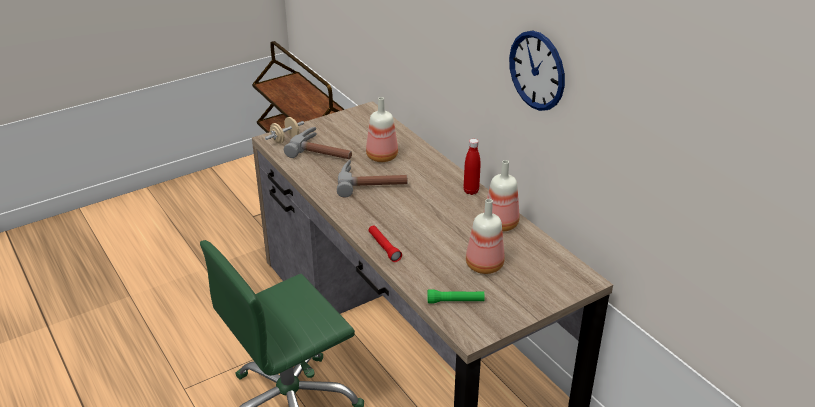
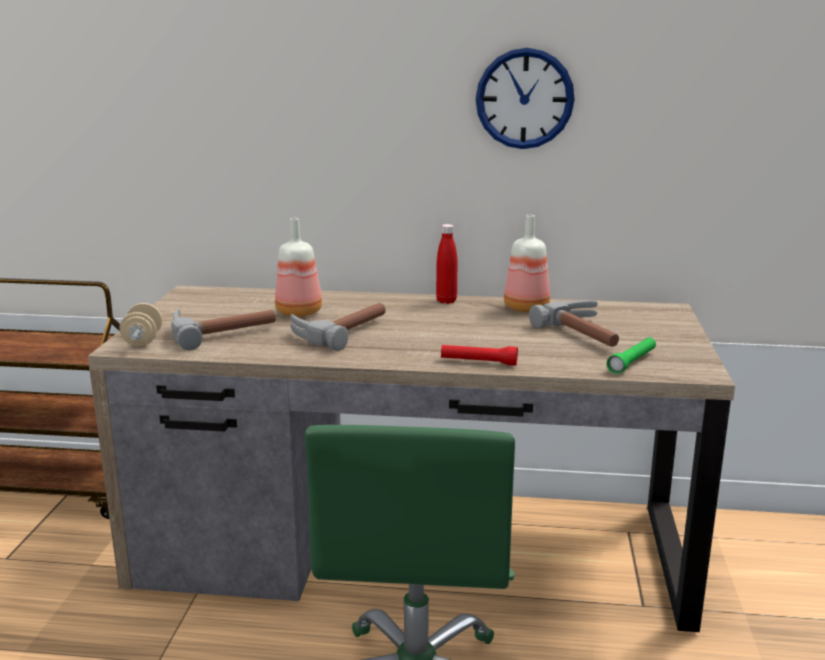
camera: 50 degrees left, 15 degrees down
(485, 266) = (588, 334): bottle -> hammer

